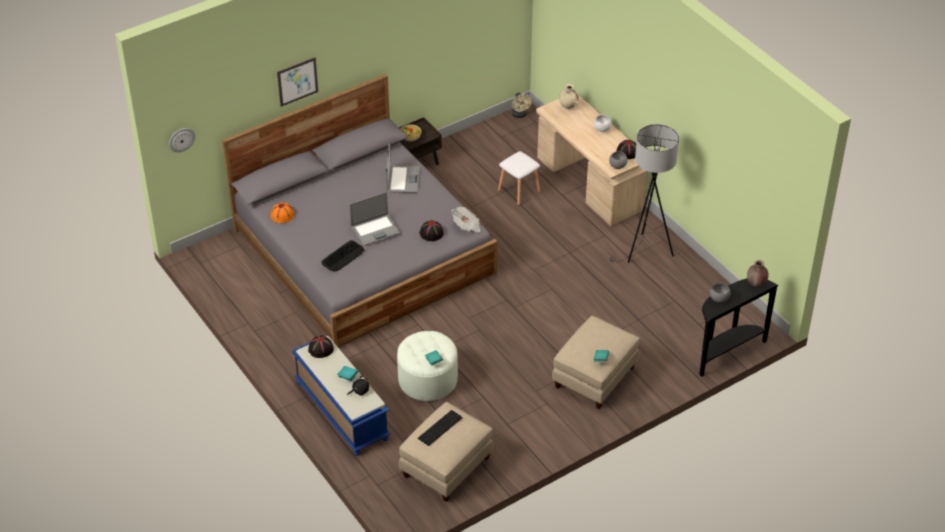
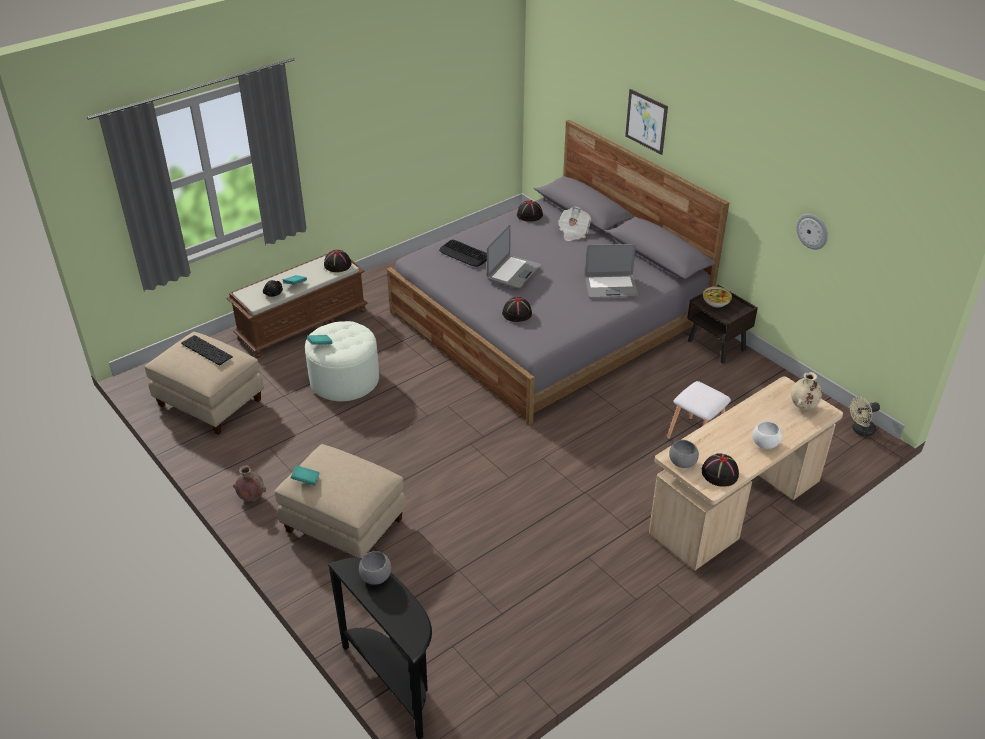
camera: 85 degrees right, 5 degrees down
(181, 139) = (543, 86): wall clock -> wall clock (812, 231)
(282, 215) = (529, 215): orange hat -> black hat
(341, 410) = (303, 323): blue bench -> brown bench
(375, 230) = (513, 272): laptop -> laptop turned 120 degrees counterclockwise
(466, 226) = (537, 341): newspaper -> newspaper (573, 232)
(645, 253) = (602, 576): grey floor lamp -> none
(756, 284) = (412, 628): brown vase -> brown vase (251, 498)

